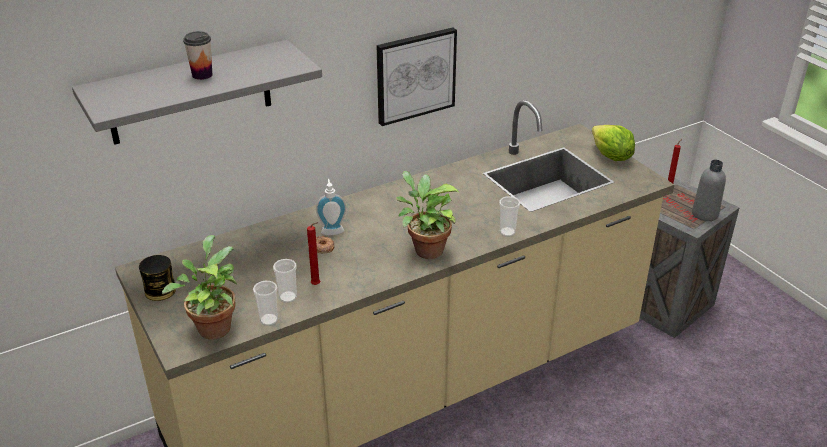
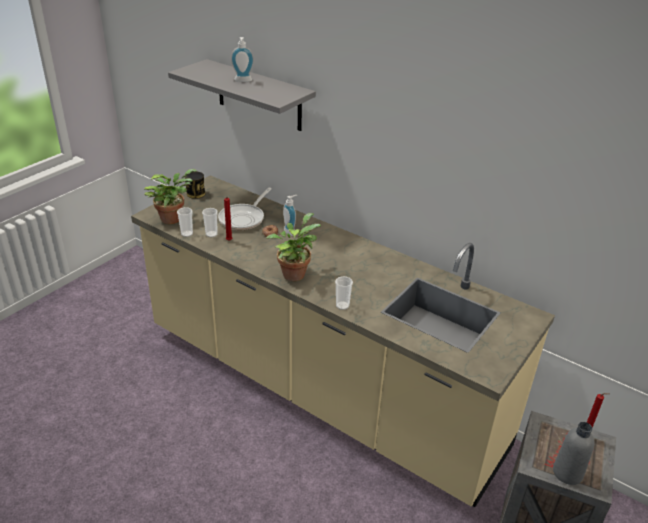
camera: 65 degrees right, 0 degrees up
(202, 75) = (243, 81): cup -> soap dispenser
(270, 260) = (244, 218): none -> frying pan
(415, 75) = (402, 170): picture -> none
(610, 157) = (511, 343): lettuce -> none

